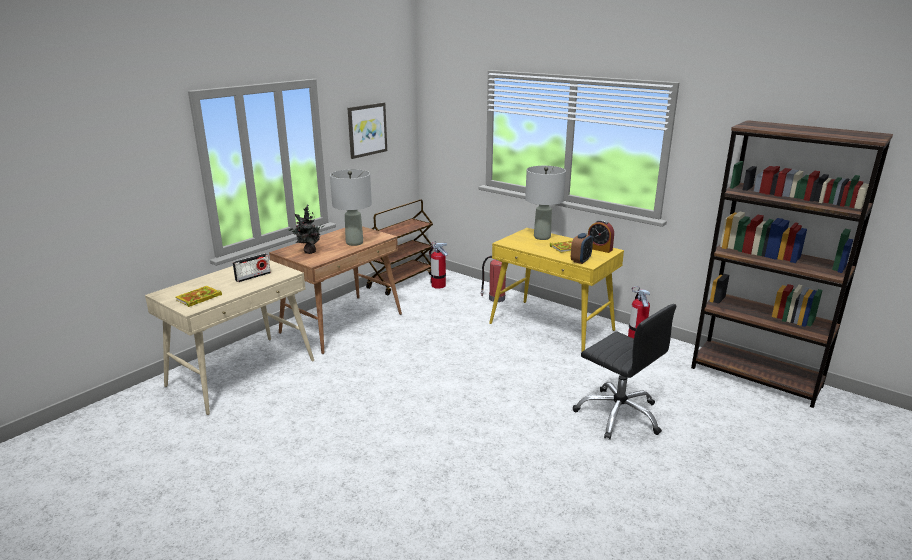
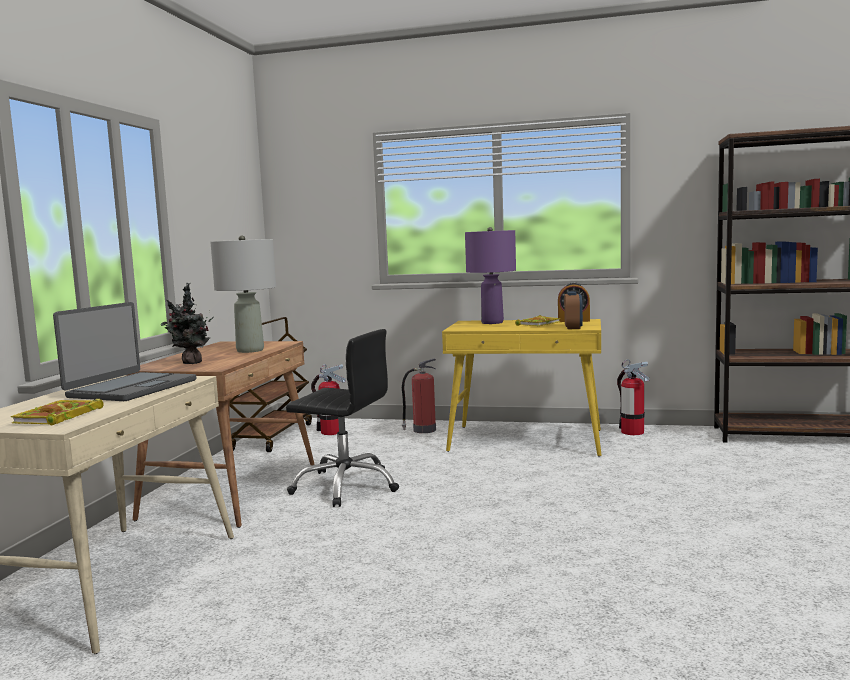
camera: 25 degrees left, 15 degrees down
(253, 276) = (131, 388): radio -> laptop
(367, 130) = (215, 212): picture -> none
(542, 237) = (492, 322): grey table lamp -> purple table lamp
(619, 415) = (719, 494): black office chair -> black office chair (346, 486)

